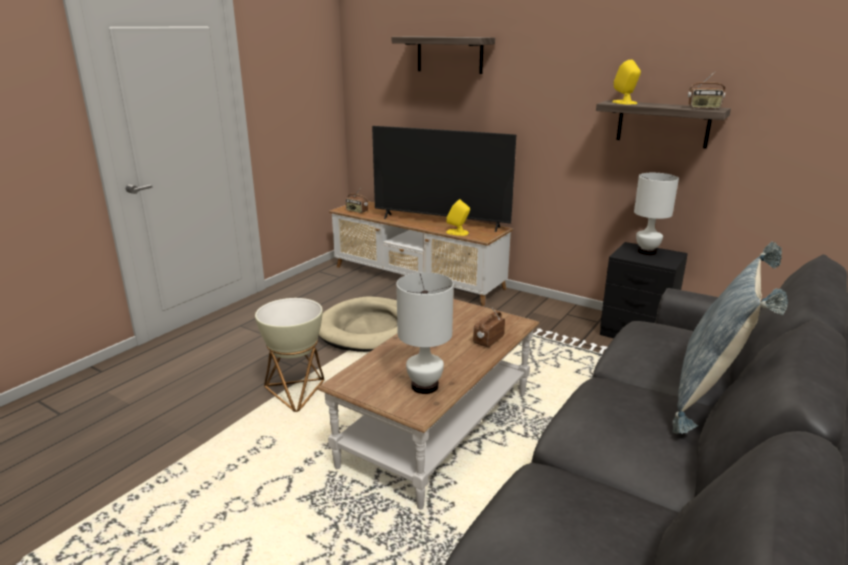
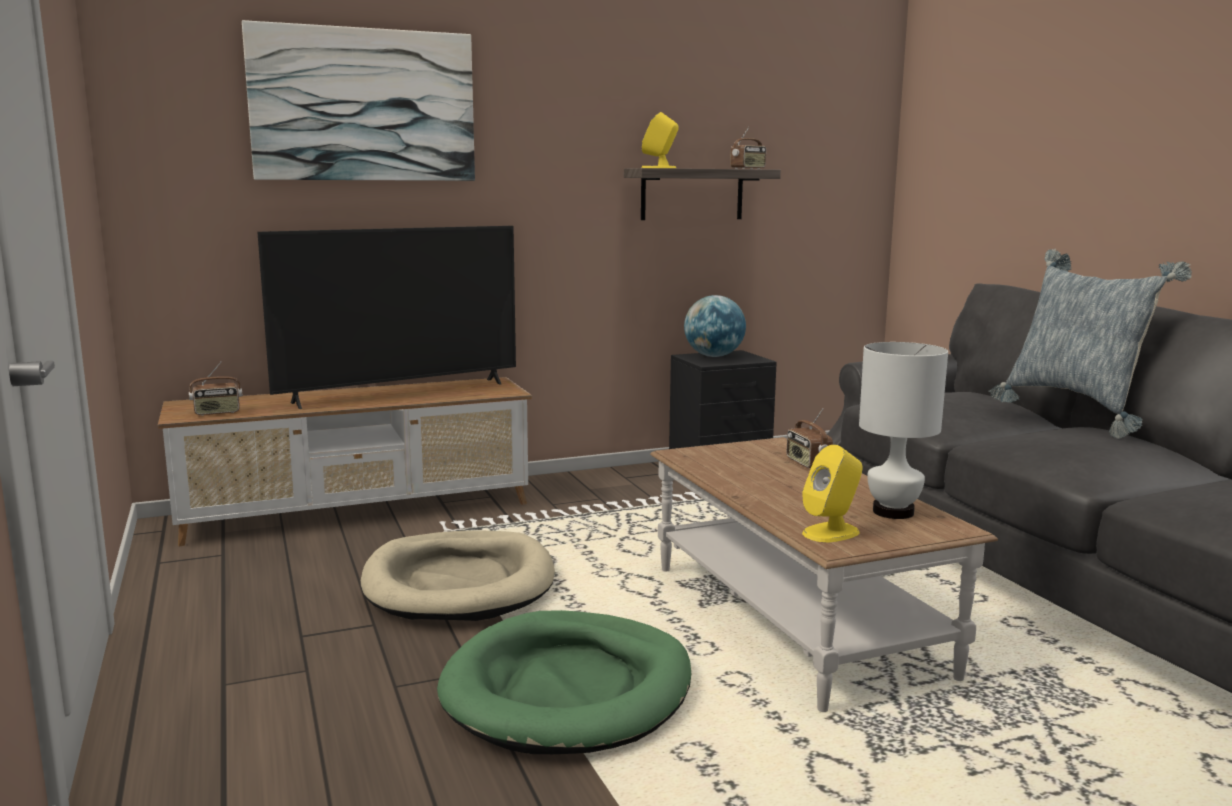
camera: 55 degrees left, 10 degrees down
(297, 392) = (569, 690): planter -> green dog bed
(449, 54) = (364, 105): shelf -> picture
(457, 232) = (461, 395): yellow speaker -> yellow speaker (831, 532)
(646, 251) = (713, 356): white table lamp -> globe

